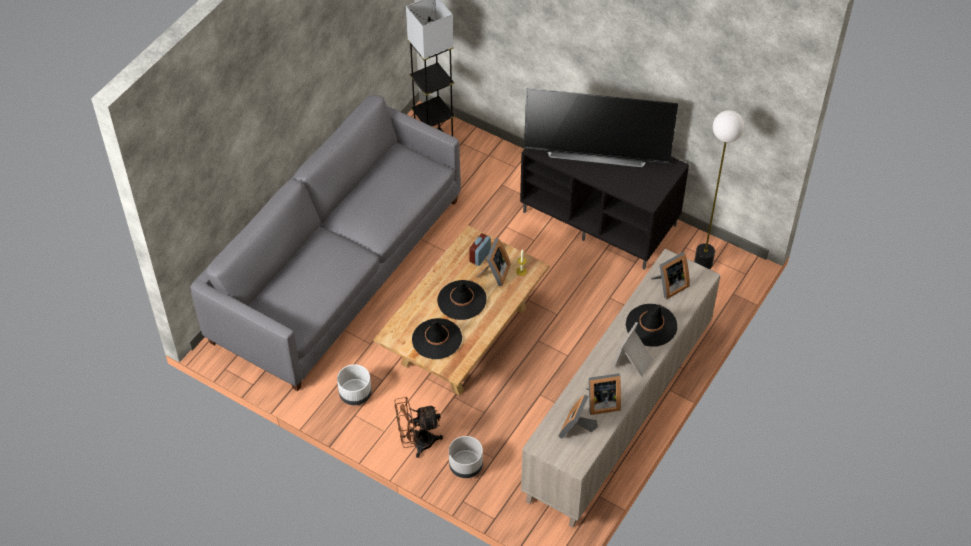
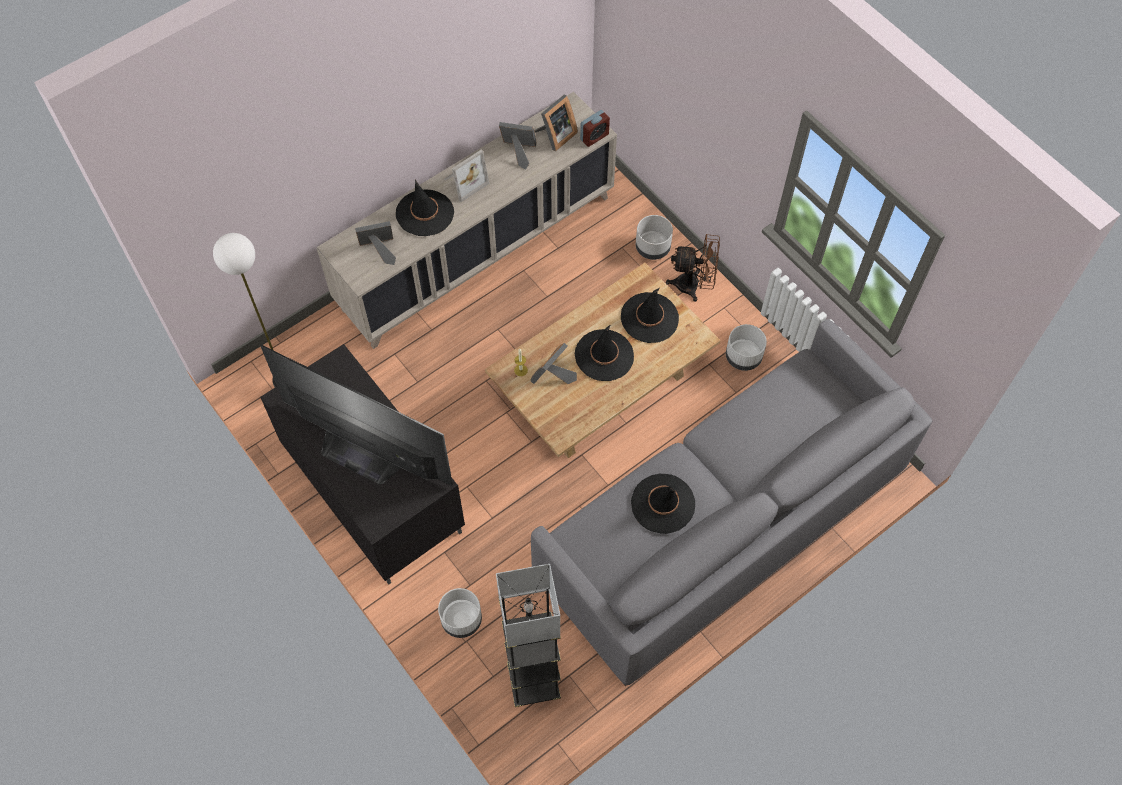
camera: 160 degrees left, 10 degrees up
(378, 201) = (663, 504): none -> black hat
(480, 257) = (561, 405): alarm clock -> alarm clock (594, 137)
(497, 165) = (461, 620): none -> white planter

